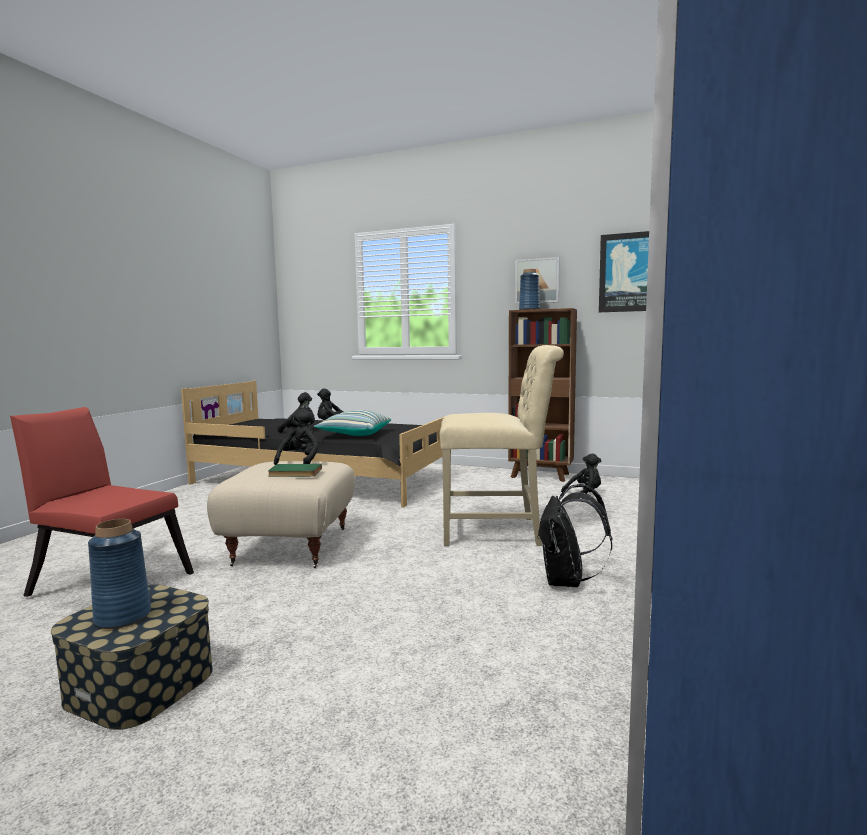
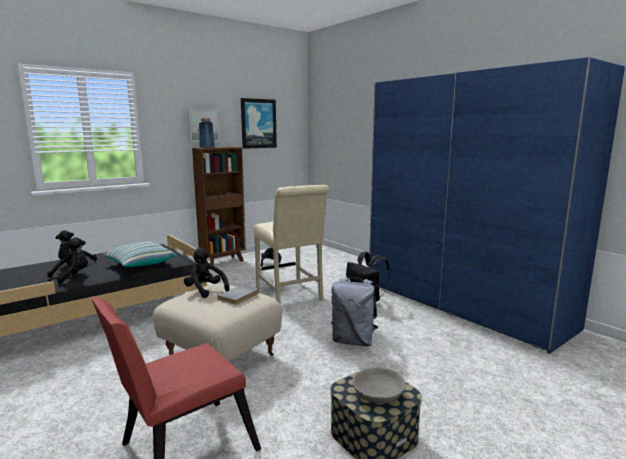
camera: 60 degrees left, 5 degrees up
(123, 617) = (378, 395): blue vase -> grey bowl
(294, 473) = (240, 296): green book -> grey book
(405, 606) = (353, 341): none -> grey backpack
(497, 531) = (290, 296): beige chair -> beige chair turned 120 degrees clockwise

